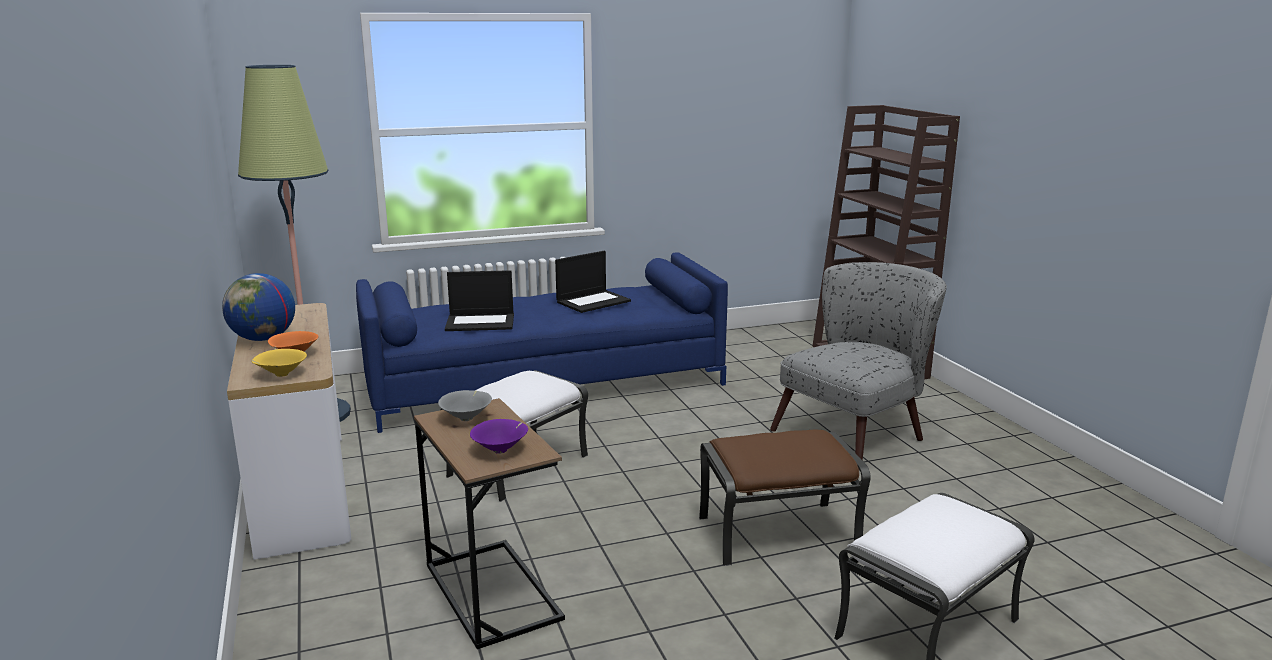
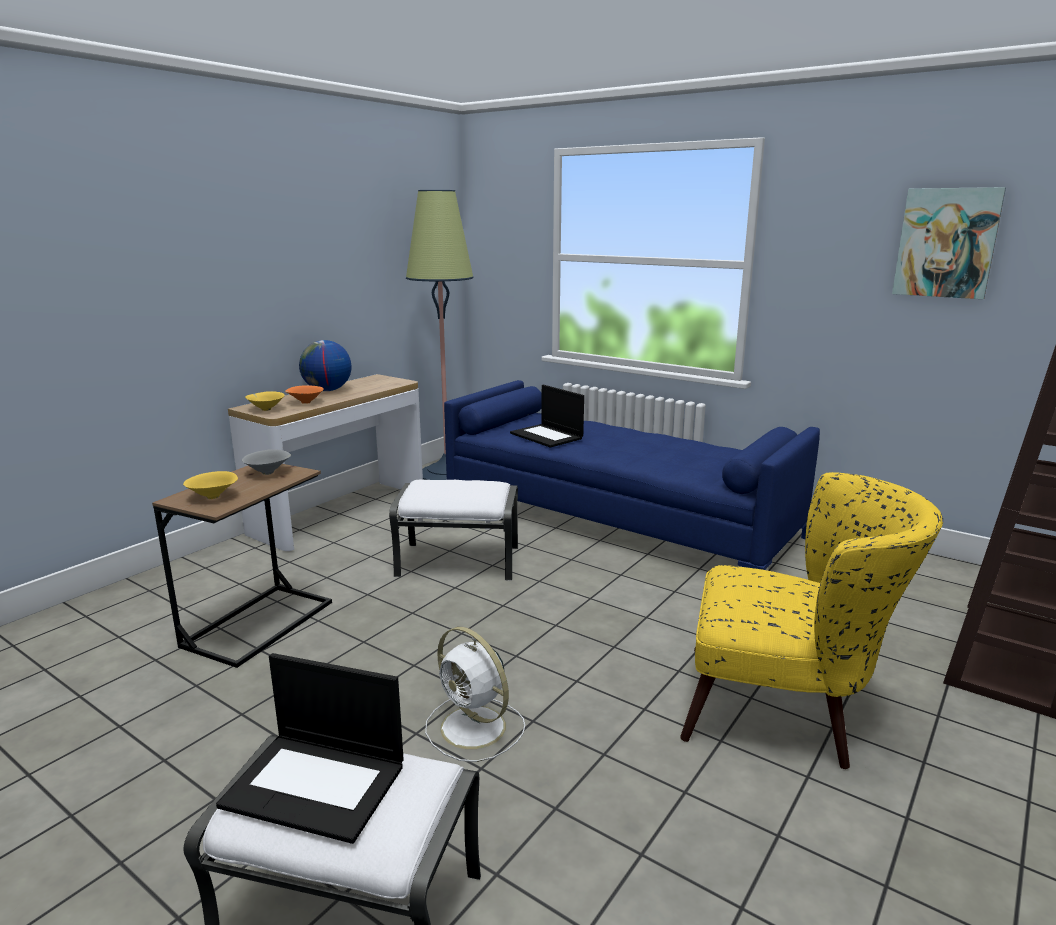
camera: 55 degrees right, 0 degrees up
(501, 450) = (214, 497): purple bowl -> yellow bowl
(593, 301) = (667, 450): laptop -> laptop (317, 784)
(731, 97) = (946, 243): none -> picture
(779, 532) = (475, 728): brown ottoman -> white fan
(858, 432) = (787, 709): grey armchair -> yellow armchair

